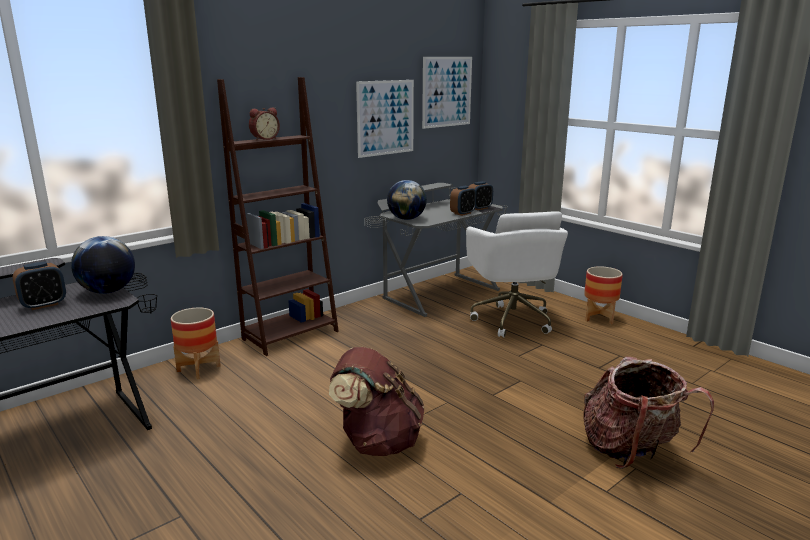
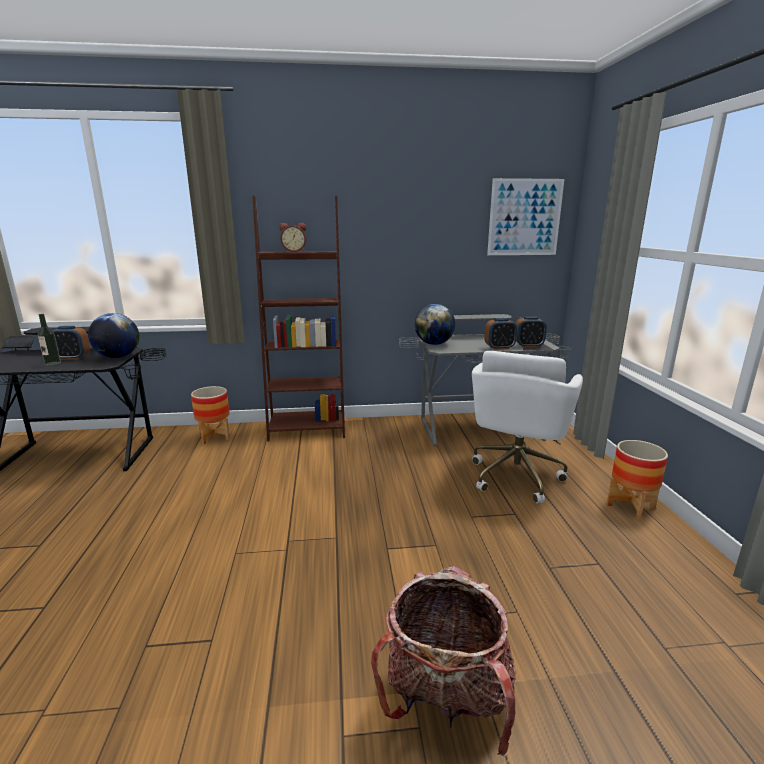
camera: 35 degrees right, 0 degrees up
(36, 315) = (53, 363): none -> bottle
(377, 442) = (228, 549): brown backpack -> none
(385, 118) = (439, 241): picture -> none

